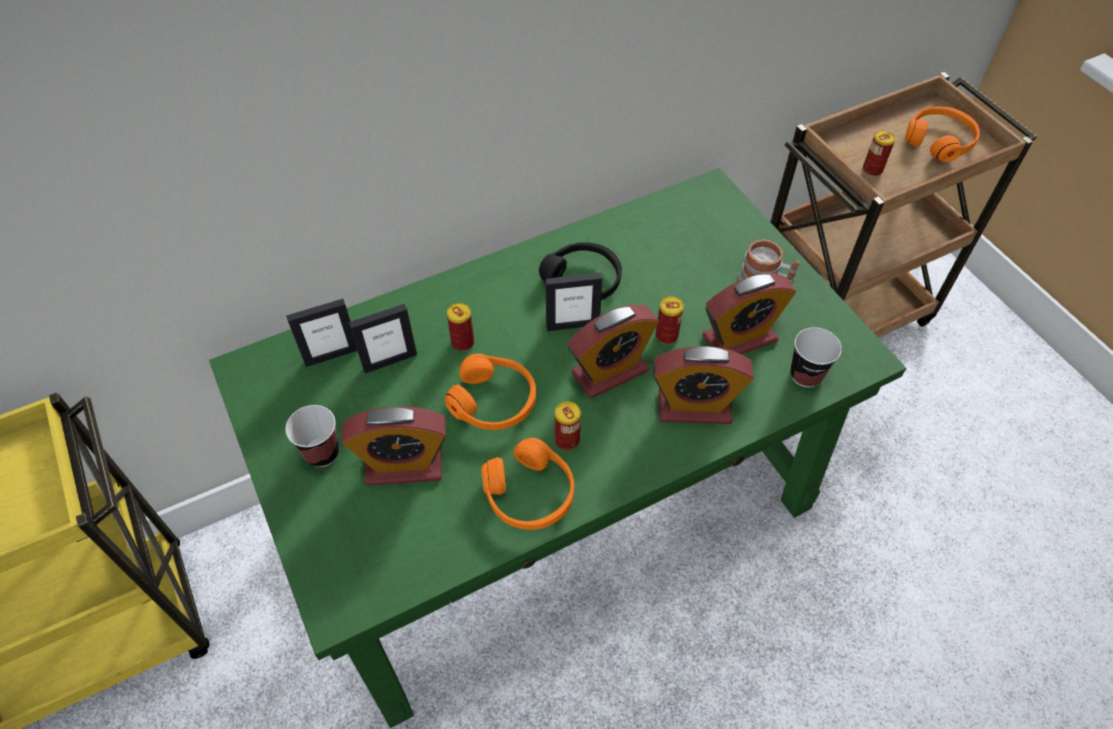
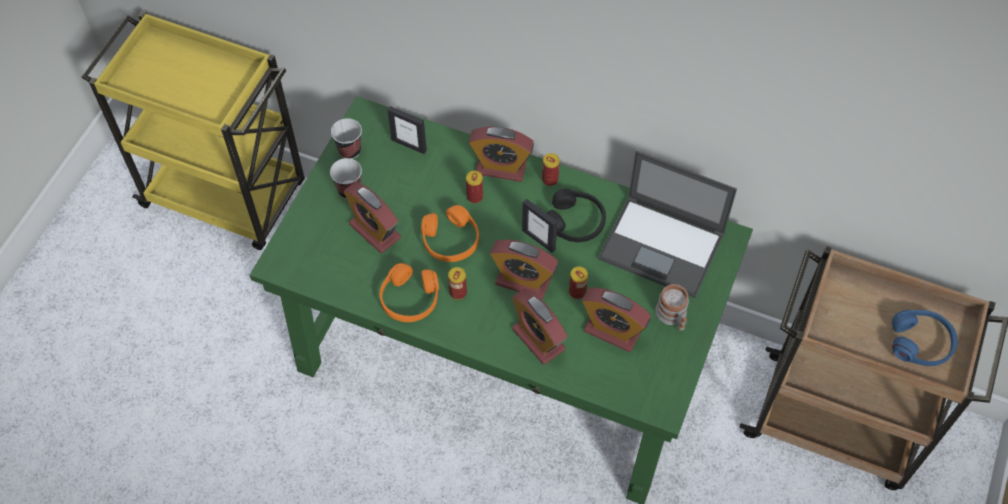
camera: 50 degrees right, 5 degrees up
(389, 361) = (430, 173): picture frame -> none
(453, 297) = (501, 168): none -> alarm clock
(678, 237) = (663, 246): none -> laptop
(806, 375) = (618, 382): cup -> cup (349, 150)
(872, 170) = (842, 317): can -> can (550, 179)
(939, 141) = (920, 342): orange headphones -> blue headphones

